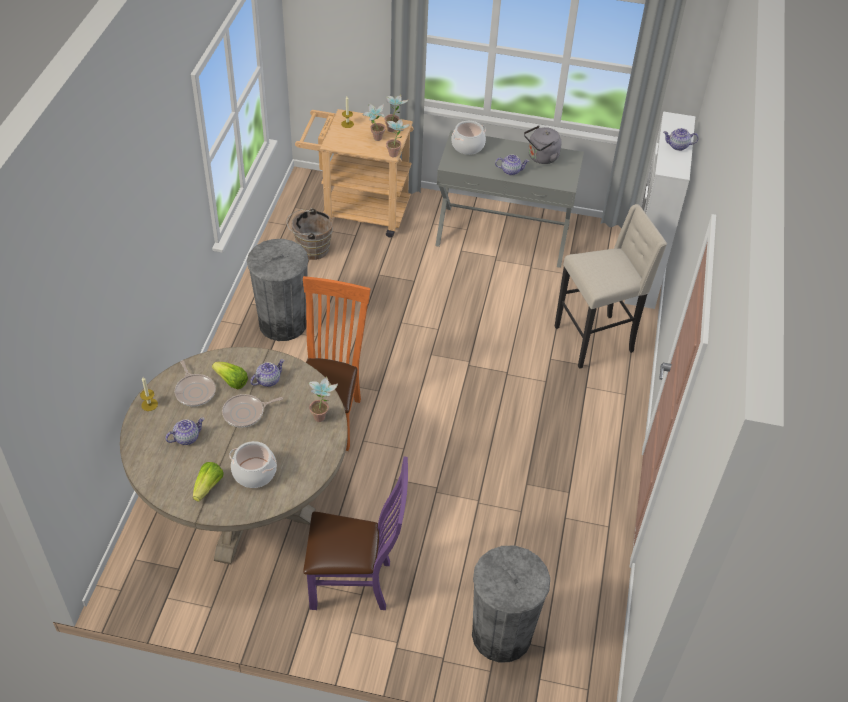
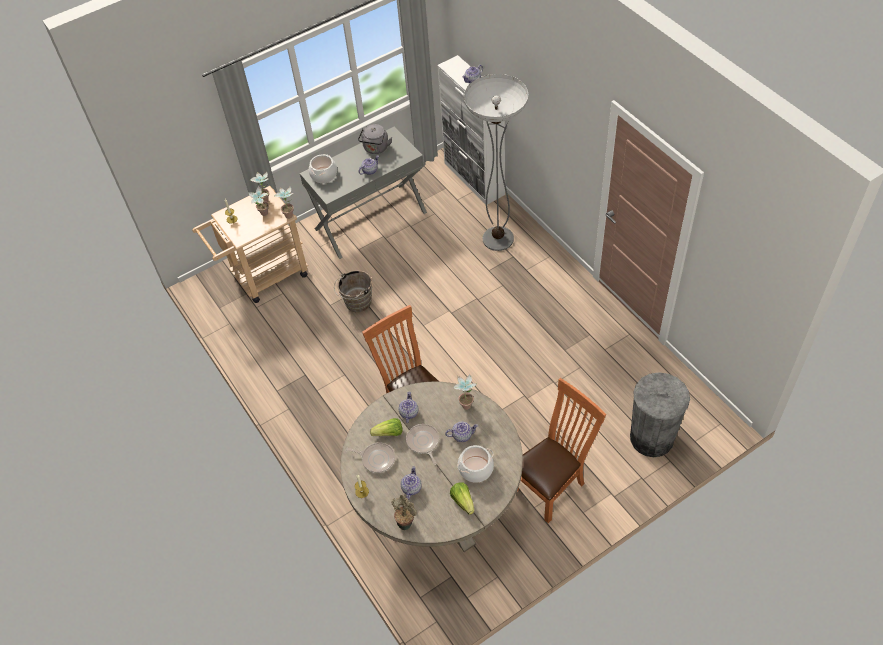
camera: 40 degrees left, 5 degrees up
(145, 459) = (406, 522): none -> potted plant
(246, 413) = (423, 442): frying pan -> frying pan turned 135 degrees clockwise
(282, 437) = (462, 435): none -> teapot
(283, 323) = (313, 384): grey trash can -> none
(310, 249) = (266, 325): brown bucket -> brown bucket (356, 303)
(356, 583) = (552, 485): purple chair -> orange chair
(595, 340) = (498, 239): beige stool -> floor lamp

